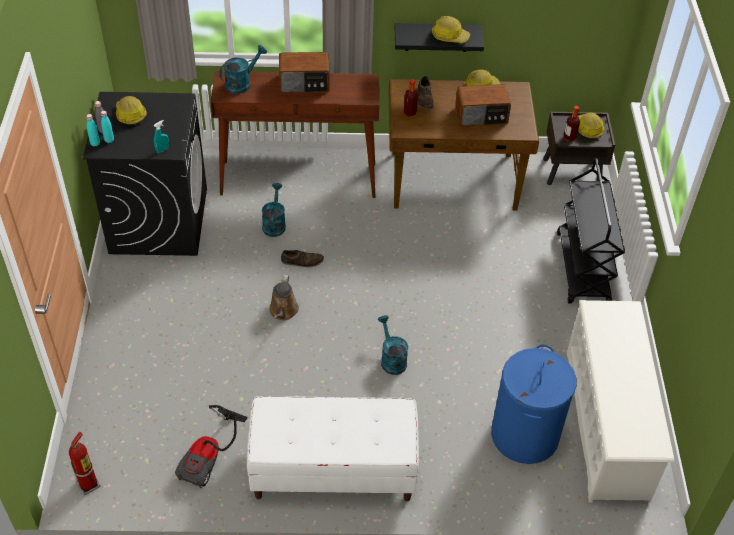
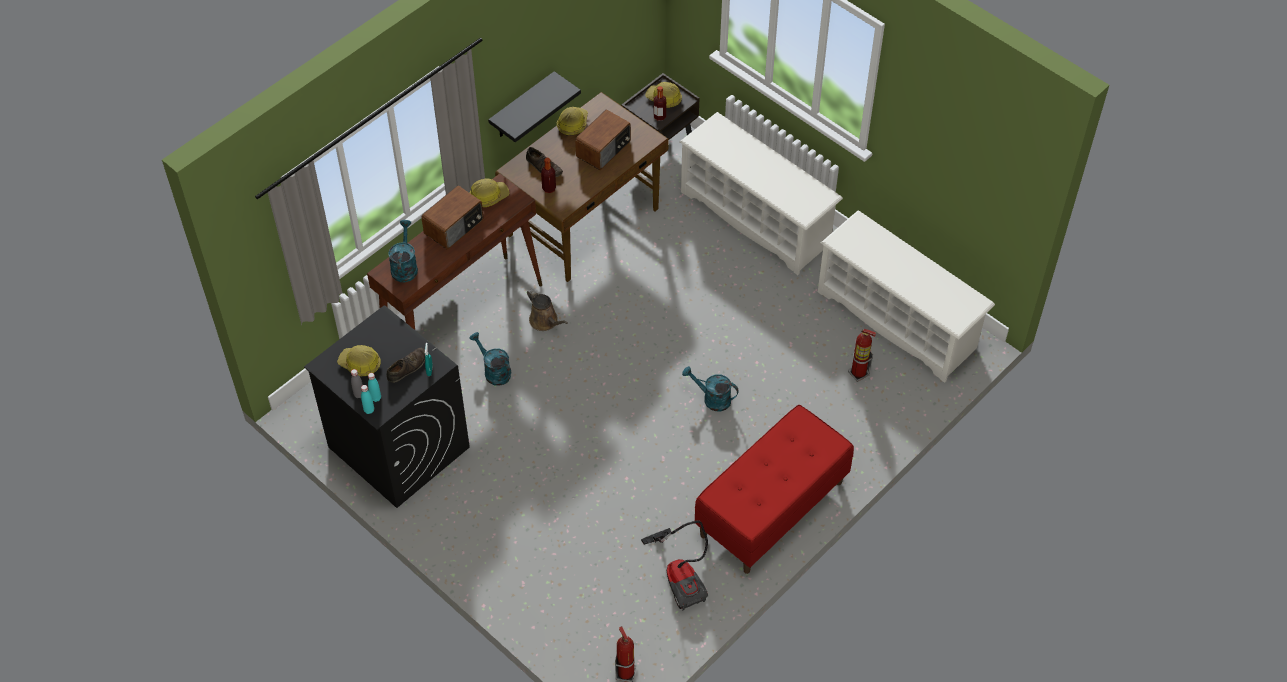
camera: 45 degrees left, 5 degrees up
(283, 311) = (592, 432): brown watering can -> brown watering can (545, 321)
(302, 261) = (555, 382): brown shoe -> brown shoe (407, 367)
(333, 471) = (772, 509): white bench -> red bench
(449, 36) = (544, 99): hard hat -> hard hat (488, 196)
(525, 435) = (858, 373): blue laundry basket -> fire extinguisher
(583, 268) = (756, 218): black cart -> white shoe rack

